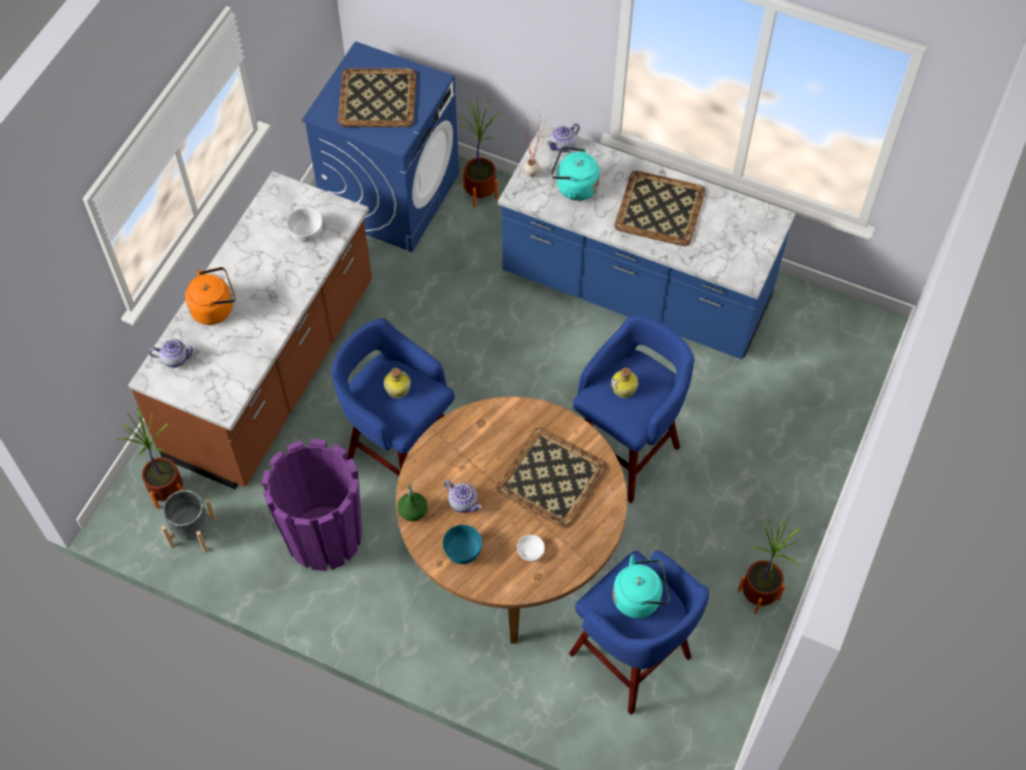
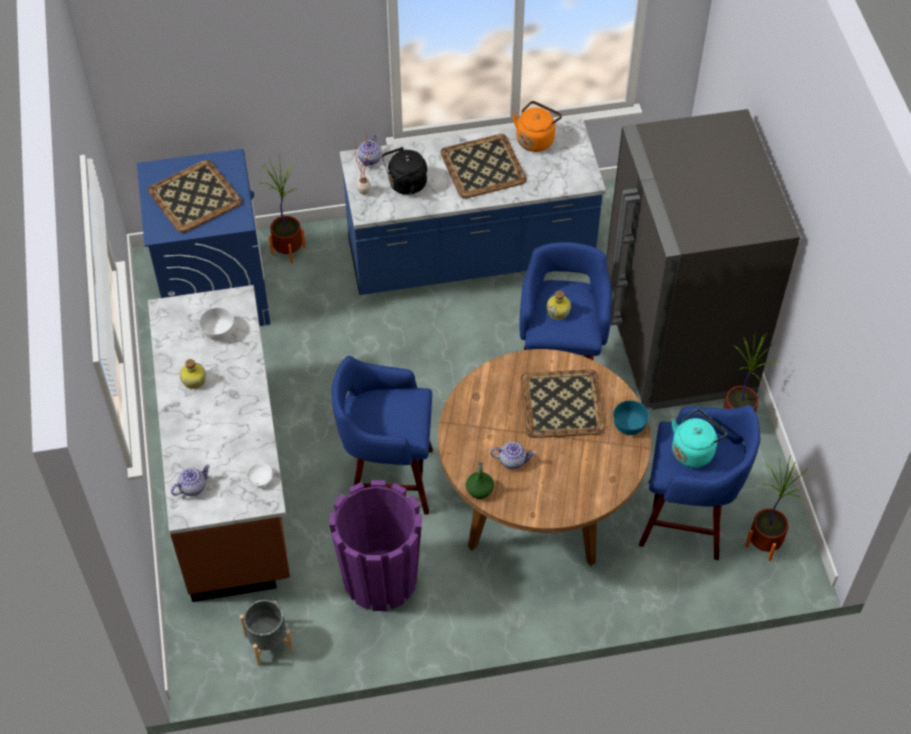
camera: 35 degrees left, 5 degrees down
(168, 492) = (220, 624): potted plant -> potted plant (764, 543)
(215, 308) = (192, 430): orange kettle -> orange kettle (536, 139)
(396, 388) = (386, 410): bottle -> bottle (193, 380)
(462, 551) = (542, 495): turquoise bowl -> turquoise bowl (630, 425)
(531, 551) = (592, 464): white bowl -> white bowl (261, 478)
(574, 187) = (405, 184): turquoise kettle -> black kettle
(764, 482) = (676, 340): none -> grey fridge

